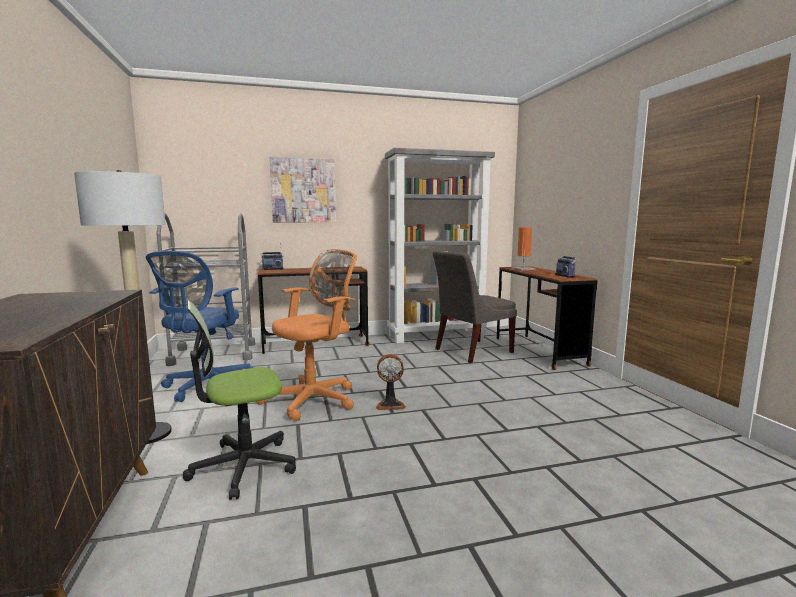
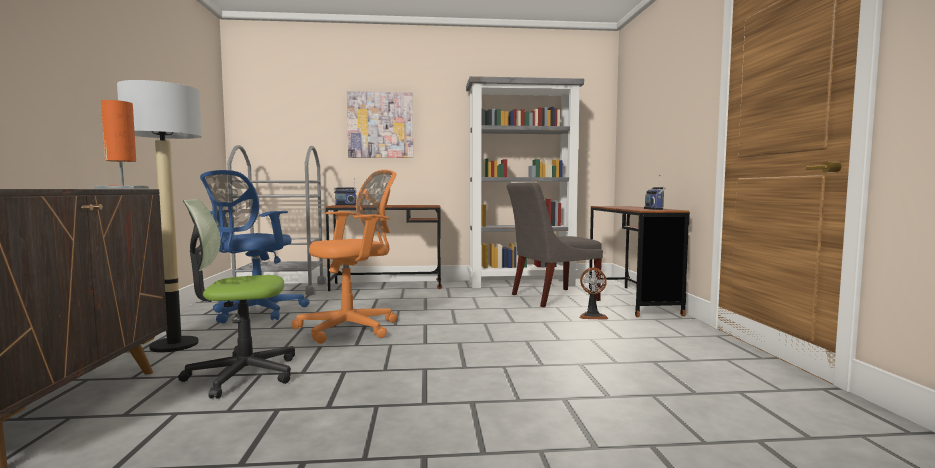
camera: 10 degrees right, 5 degrees down
(390, 404) = (427, 336): fan -> fan (592, 316)
(523, 269) = (615, 206): orange table lamp -> orange table lamp (122, 188)

